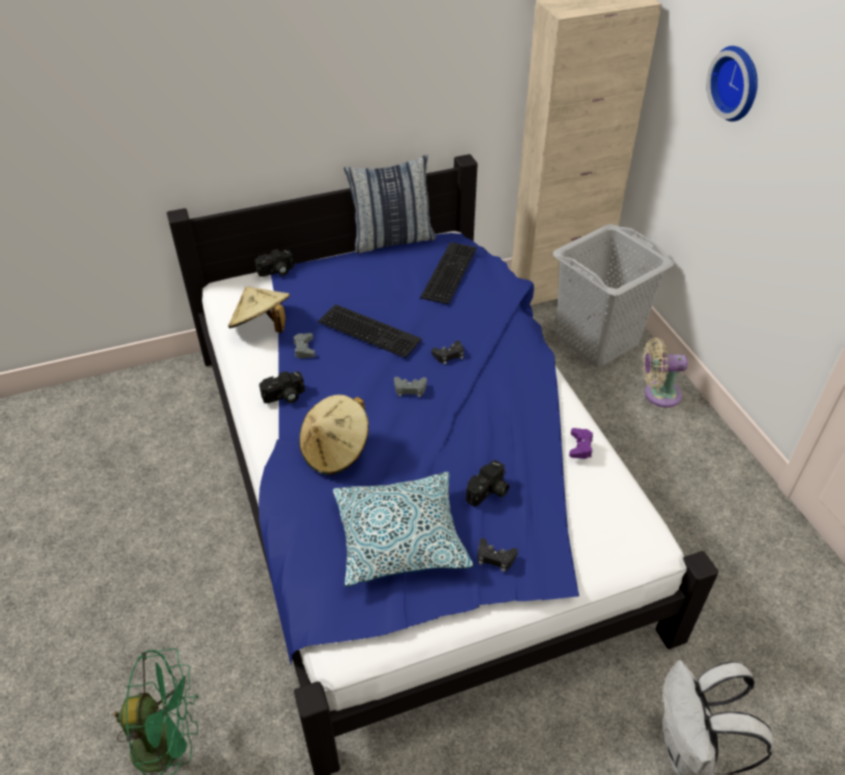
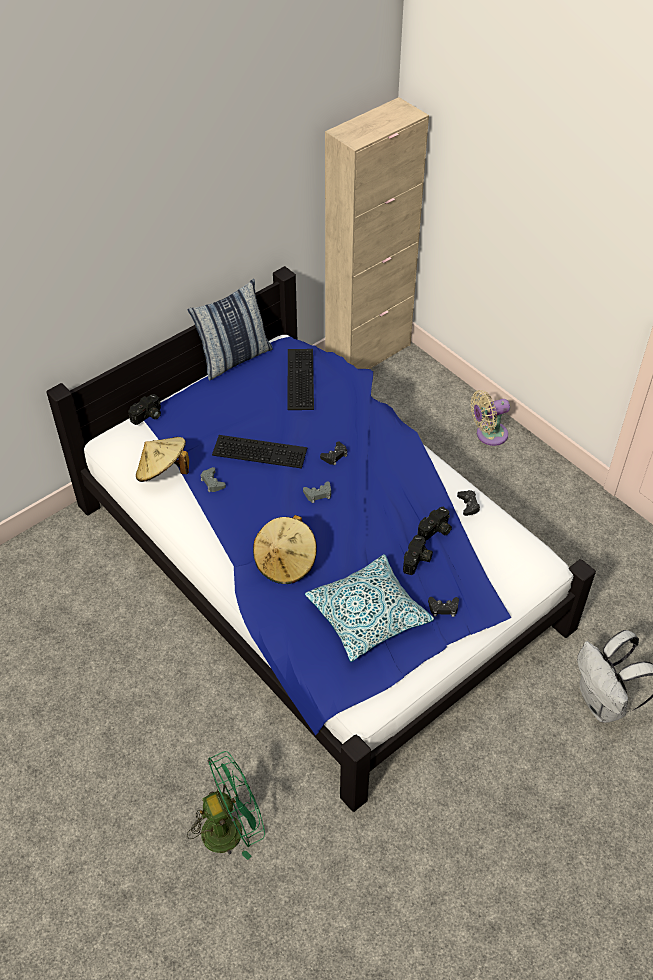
camera: 20 degrees left, 5 degrees up
(284, 397) = (219, 529): camera -> camera (435, 531)
(580, 446) = (468, 505): purple game controller -> black game controller
(597, 340) = (422, 398): grey laundry basket -> none
(737, 83) = (511, 182): wall clock -> none

